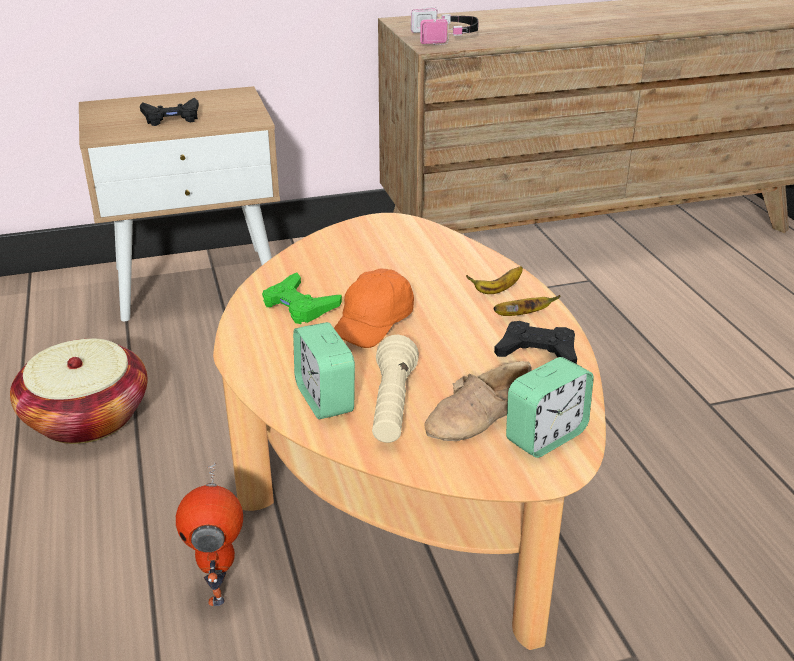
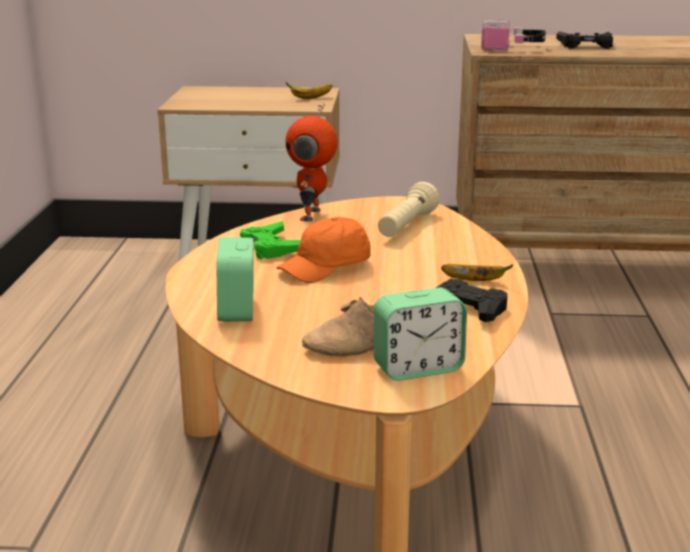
camera: 20 degrees right, 10 degrees down
(87, 417) = (103, 344): basket -> none
(171, 117) = (247, 100): black game controller -> black game controller (586, 45)
(220, 586) = (130, 486): toy robot -> toy robot (312, 215)
(392, 406) = (292, 324): beige flashlight -> beige flashlight (407, 226)
(497, 290) = (466, 261): banana -> banana (310, 98)

